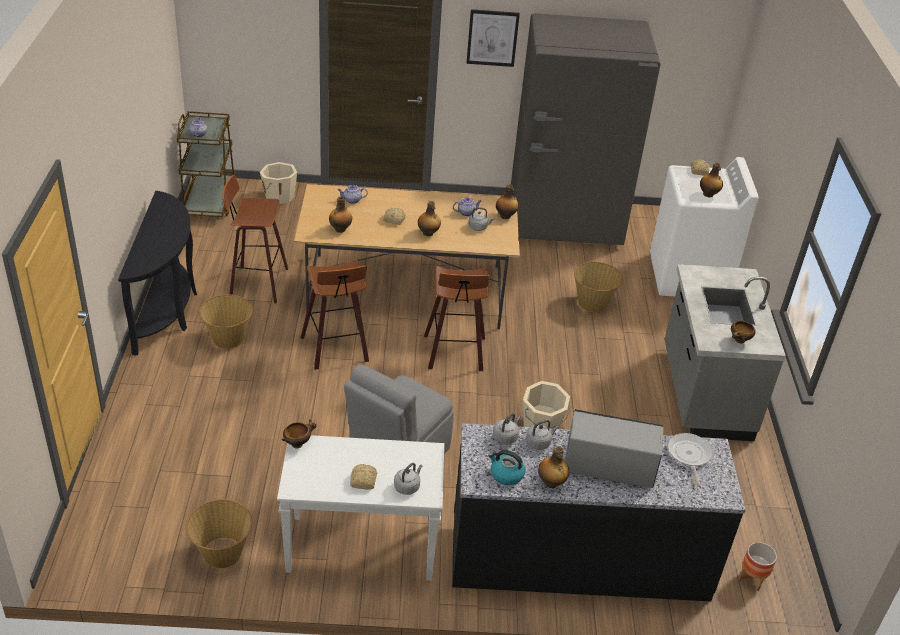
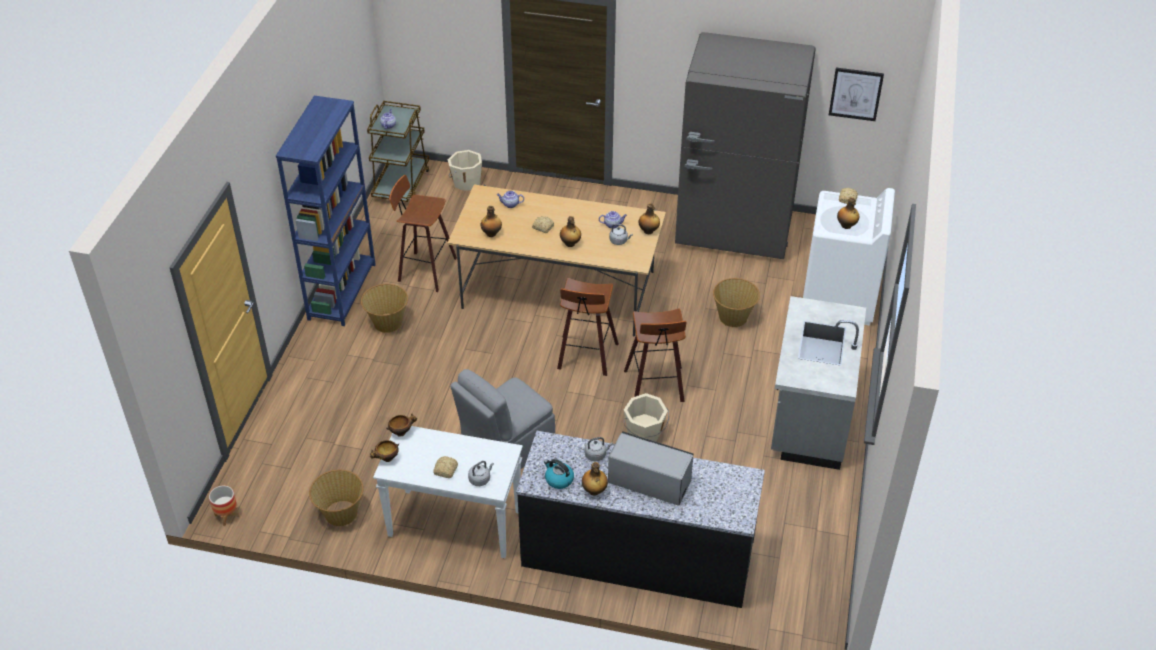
camera: 15 degrees right, 5 degrees up
(168, 310) = (342, 291): black console table -> blue bookcase
(337, 350) = (480, 343): stool -> stool (656, 387)
(492, 38) = (664, 51): picture -> picture (855, 94)
(506, 437) = (570, 447): grey kettle -> none
(689, 455) = (723, 481): frying pan -> none
(739, 341) = (817, 379): bowl -> bowl (387, 459)
(752, 579) = (786, 594): planter -> planter (227, 516)

